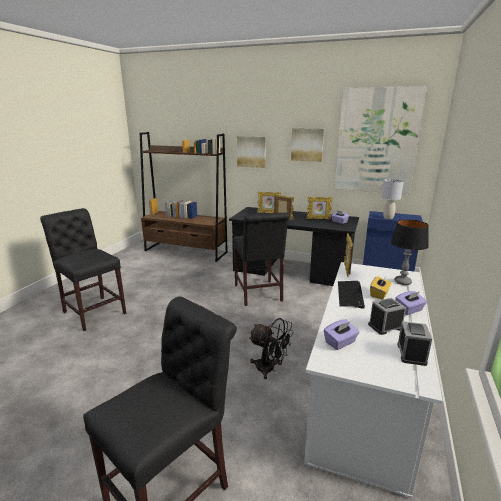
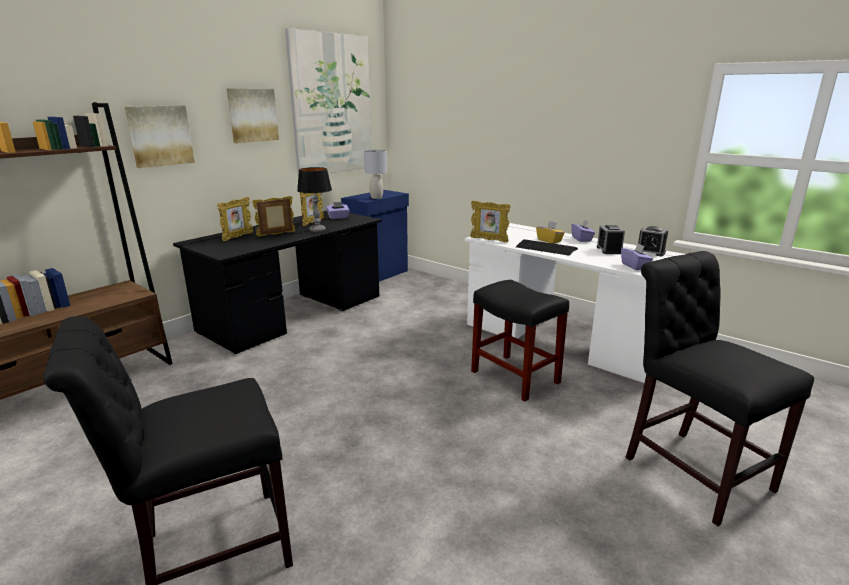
camera: 70 degrees left, 0 degrees up
(258, 294) = (337, 350): black chair -> none
(270, 369) = (513, 376): black fan -> black stool
(402, 282) = (528, 230): table lamp -> table lamp (317, 230)

